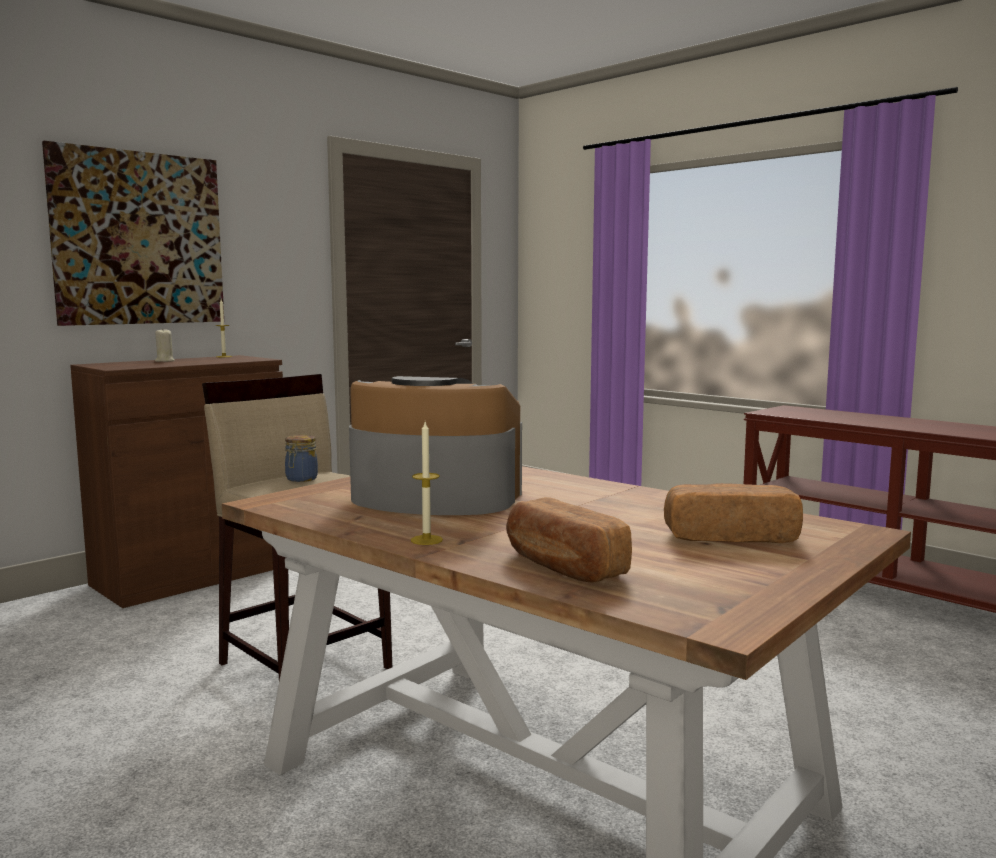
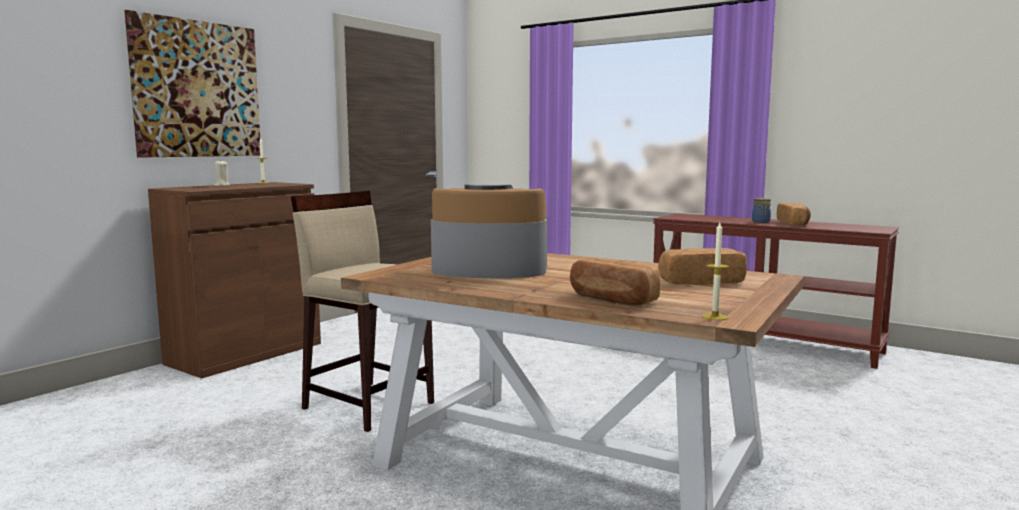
camera: 10 degrees left, 0 degrees up
(301, 479) = (366, 266): jar -> jar (761, 222)
(426, 540) = (510, 290): candle -> candle (715, 317)
(951, 428) = (793, 223): none -> bread

